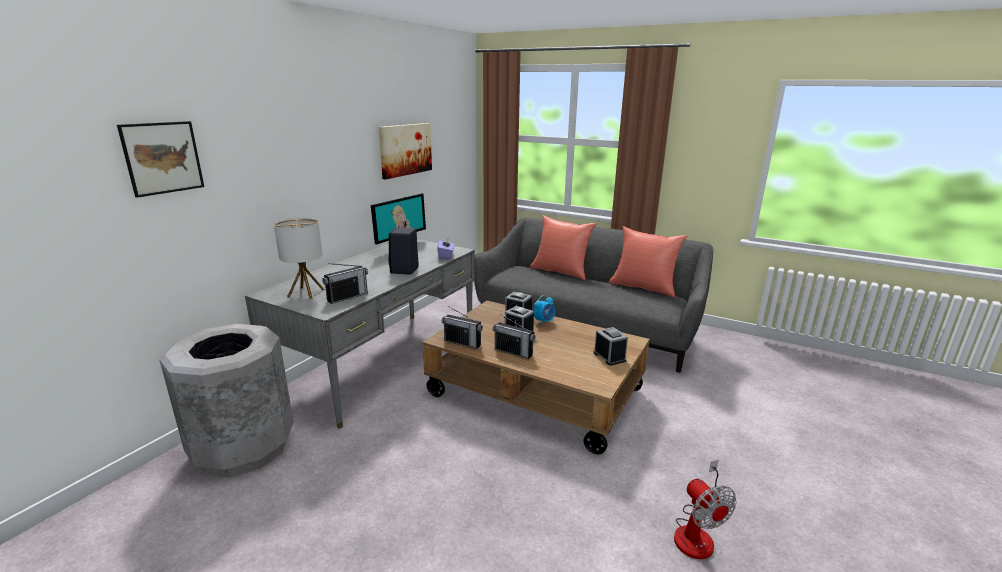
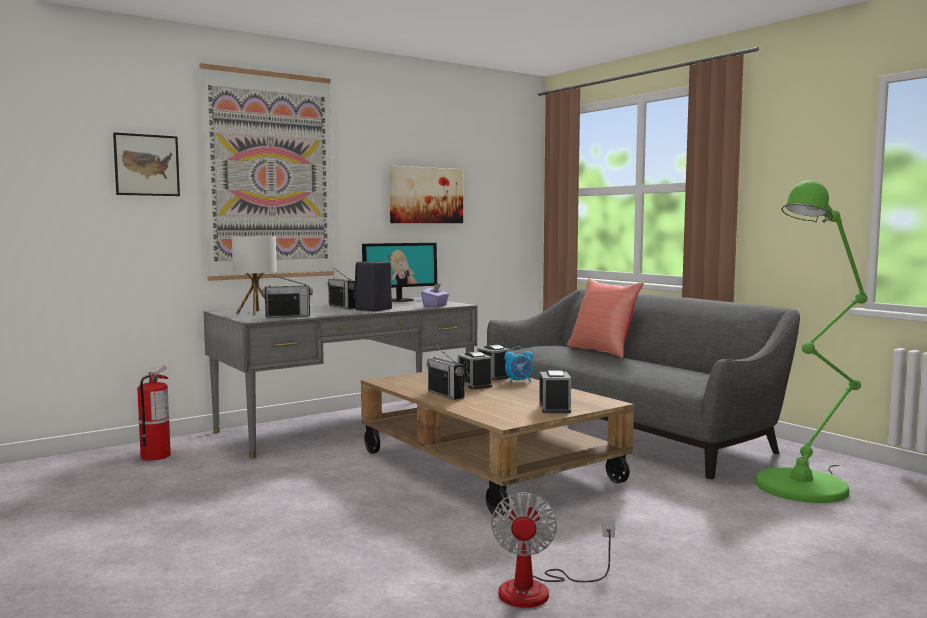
camera: 25 degrees right, 15 degrees down
(243, 448) = (156, 456): grey trash can -> fire extinguisher
(285, 151) = (270, 176): none -> picture
(462, 343) = (400, 384): radio -> radio (342, 307)
(643, 287) = (696, 368): red pillow -> none
(732, 364) = (807, 484): none -> green floor lamp

